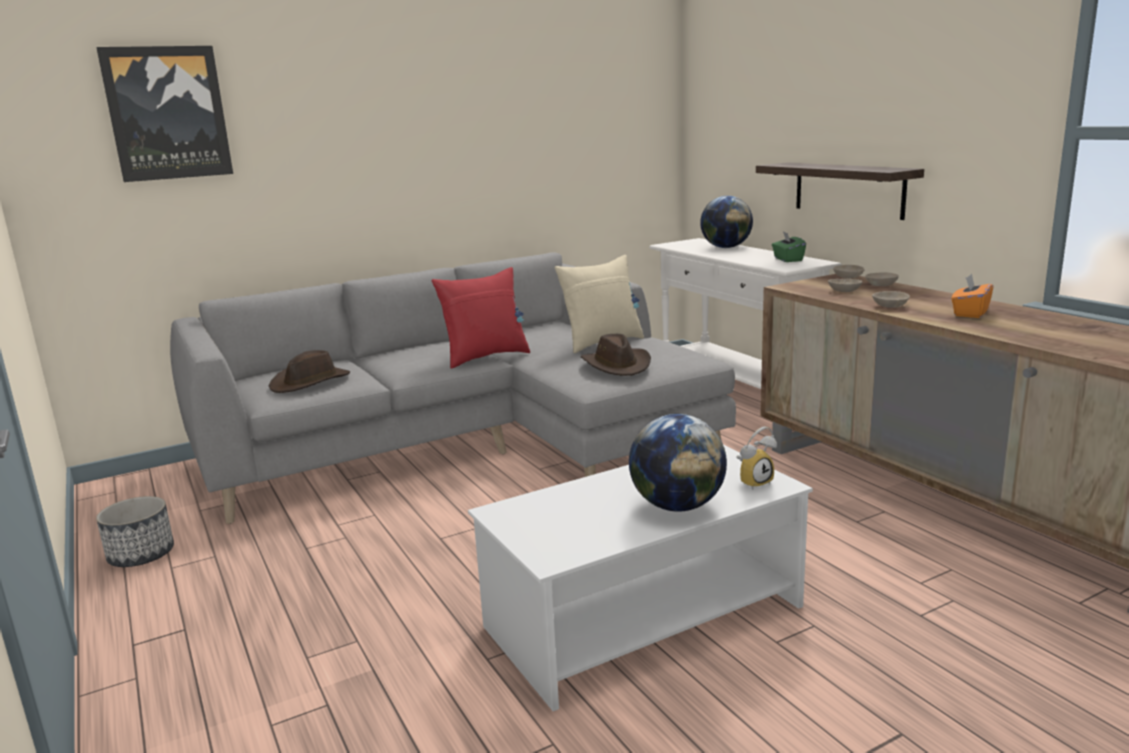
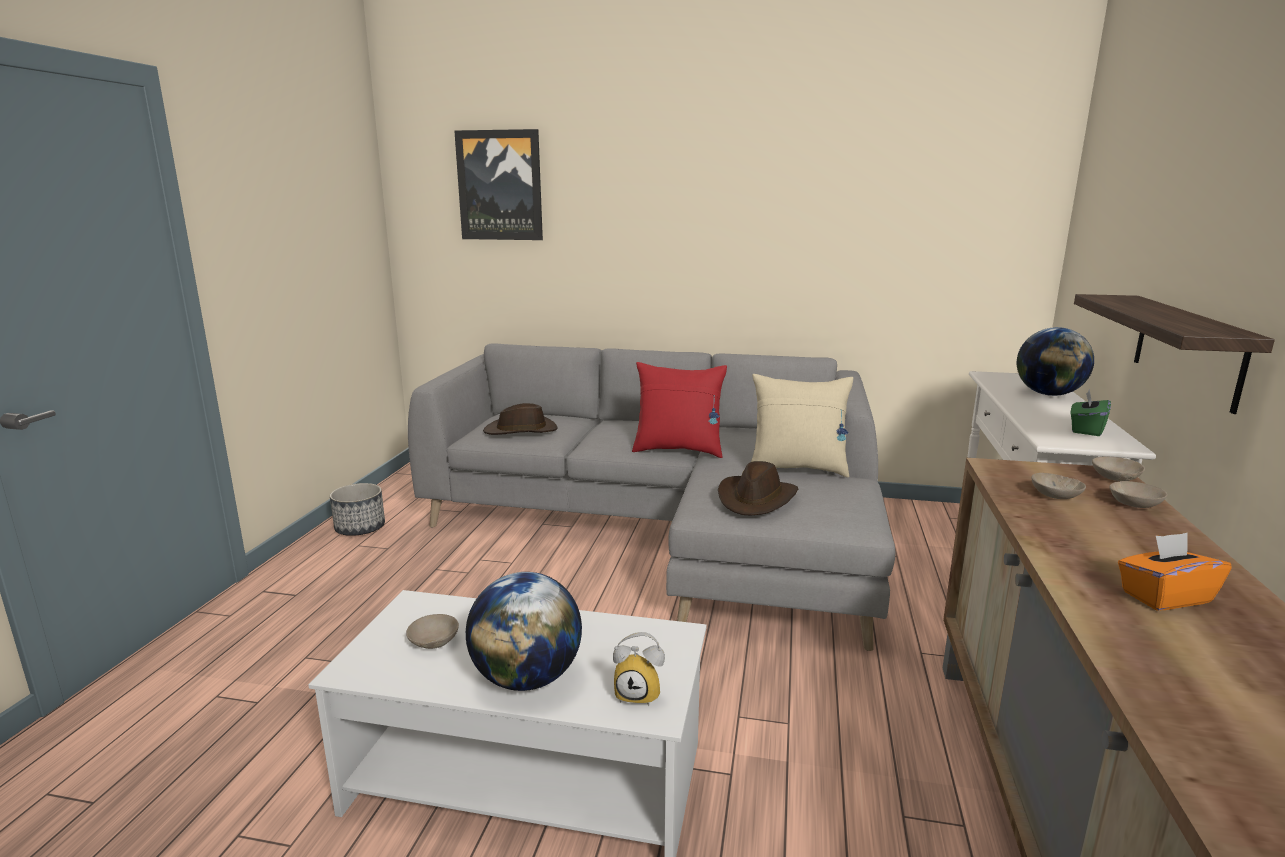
camera: 40 degrees right, 0 degrees up
(889, 306) = (1061, 538): beige bowl -> beige bowl (435, 640)

